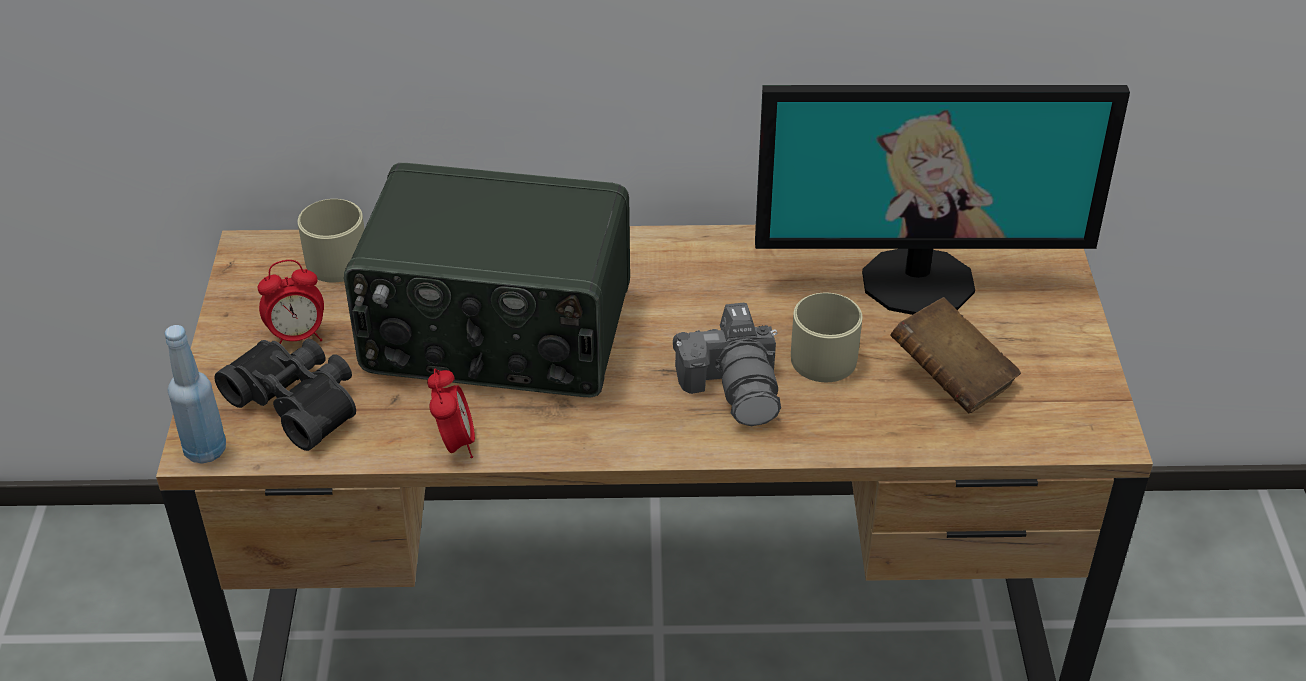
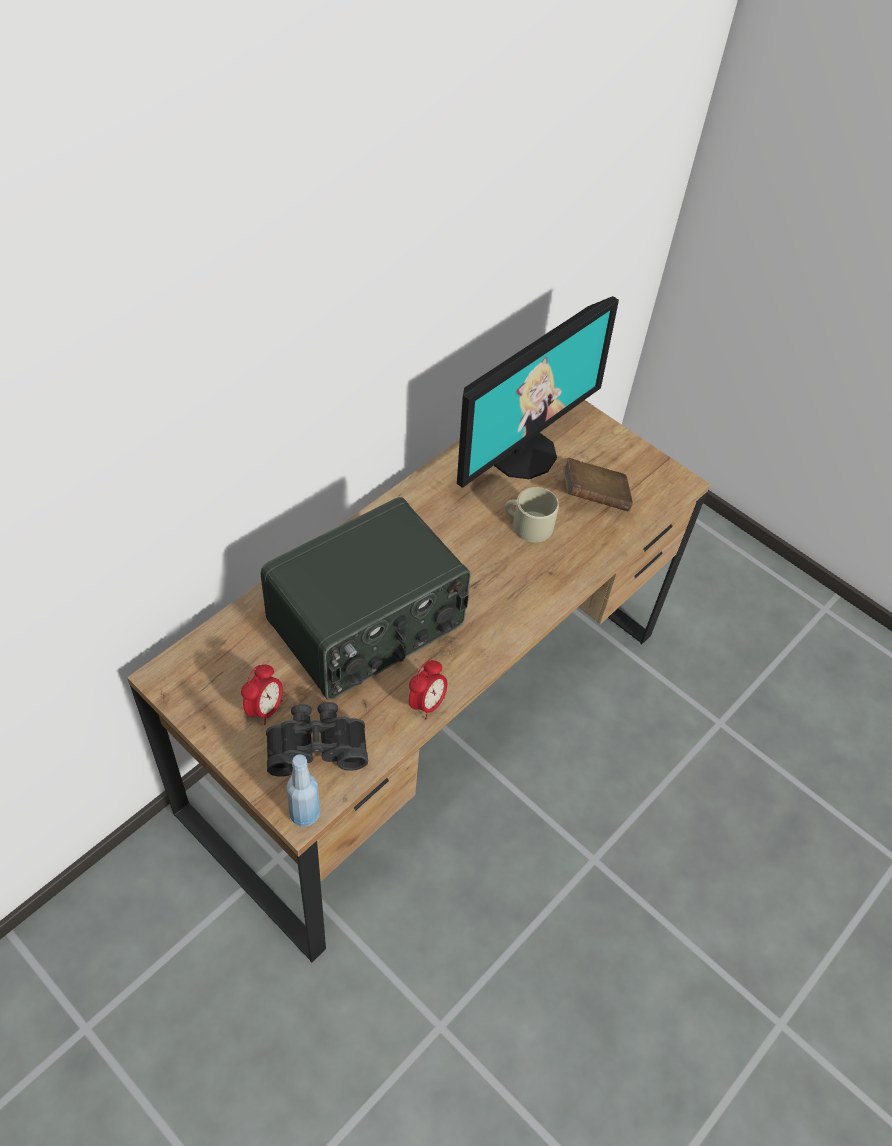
camera: 50 degrees left, 10 degrees up
(331, 258) = (219, 647): beige mug -> none
(455, 444) = (427, 703): alarm clock -> alarm clock turned 90 degrees clockwise
(734, 386) = (513, 570): camera -> none

